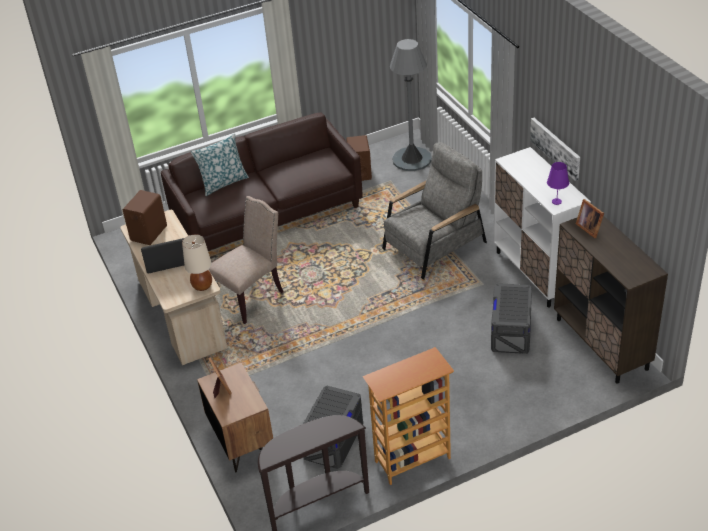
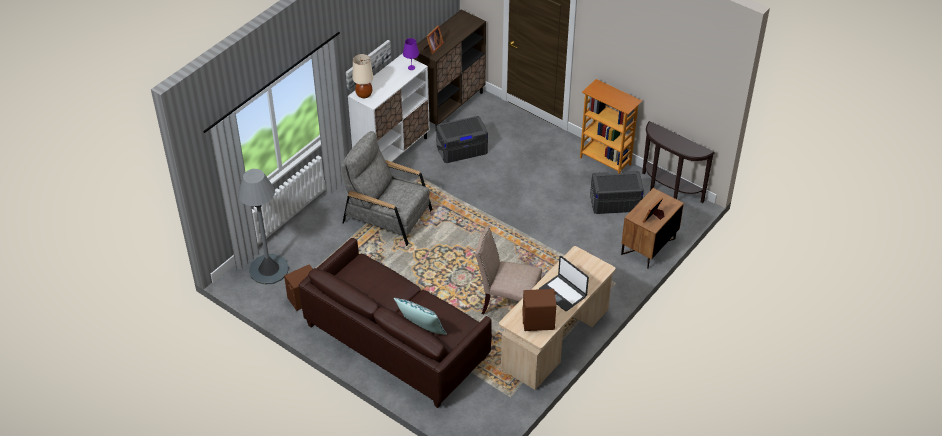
camera: 120 degrees left, 5 degrees up
(202, 286) = (577, 257): beige table lamp -> beige table lamp (364, 95)

